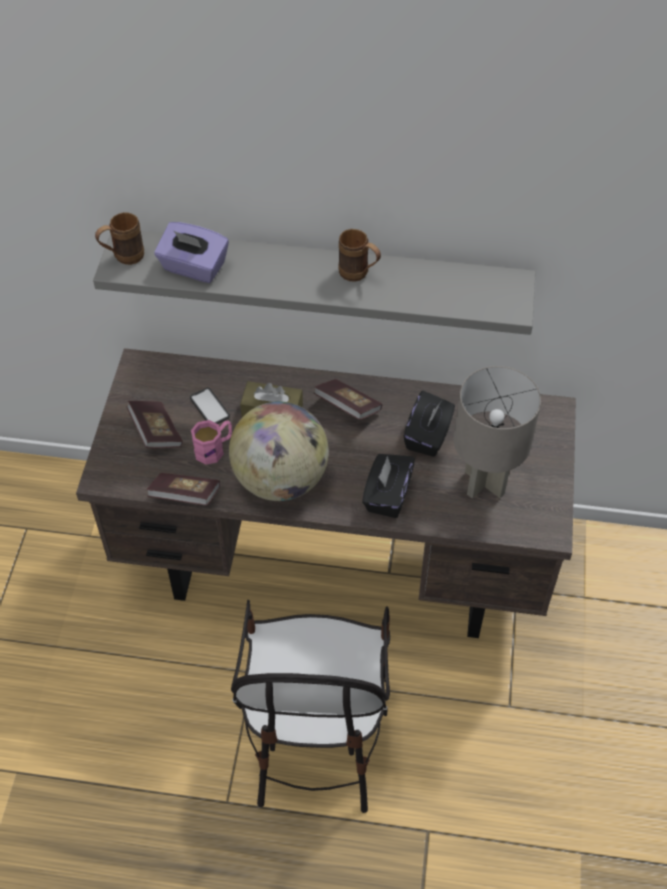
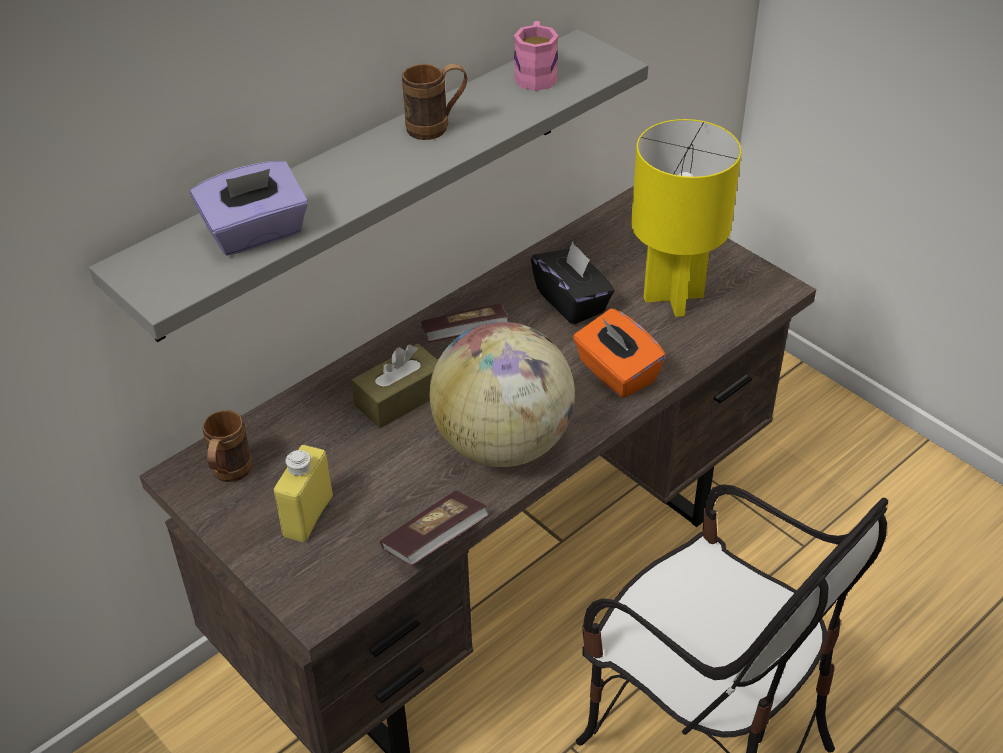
camera: 50 degrees left, 10 degrees down
(123, 257) = (154, 281): brown mug -> brown mug (229, 475)
(156, 432) = (308, 516): book -> yellow bottle
(209, 407) = (329, 447): phone -> none
(214, 449) = (395, 476): pink mug -> pink mug (536, 74)
(387, 495) = (616, 373): black tissue box -> orange tissue box
(484, 483) = (674, 297): grey table lamp -> yellow table lamp

